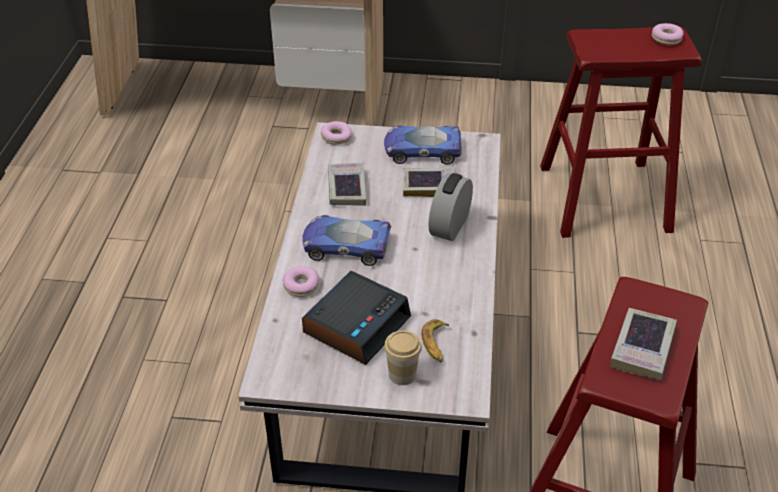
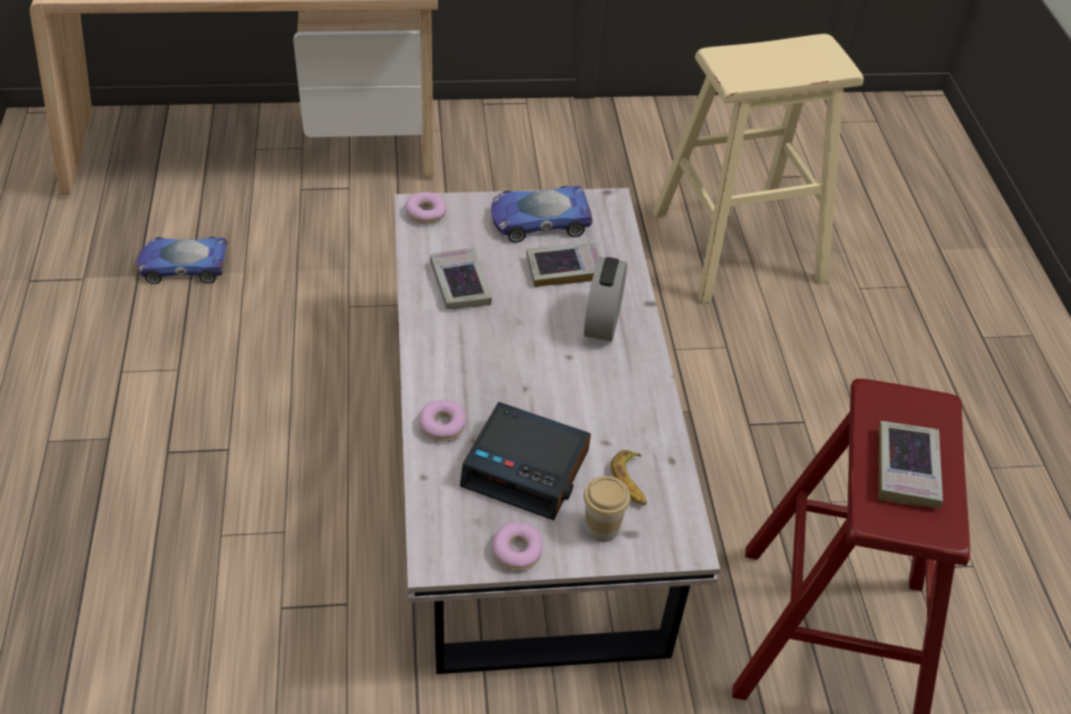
camera: 15 degrees left, 5 degrees up
(345, 245) = (482, 363): toy car -> toy car (183, 266)
(356, 324) = (527, 469): alarm clock -> alarm clock turned 90 degrees clockwise
(604, 198) = (738, 246): red stool -> beige stool
(666, 38) = (816, 52): donut -> donut (517, 551)

